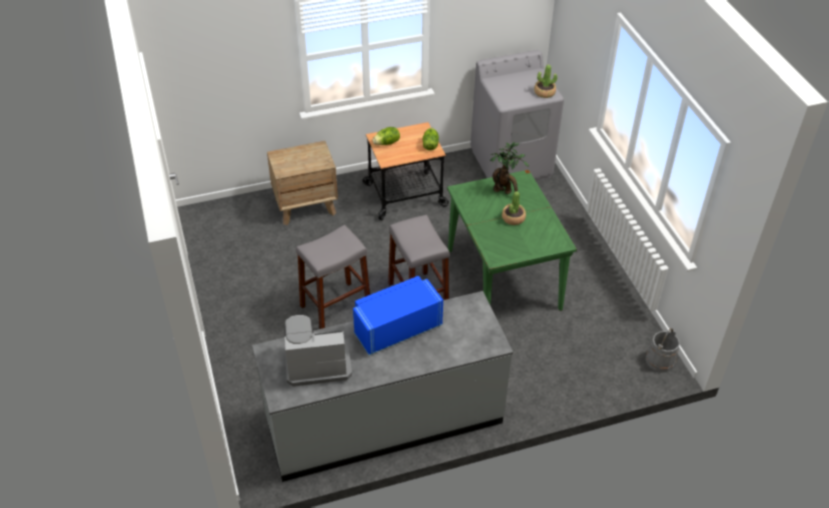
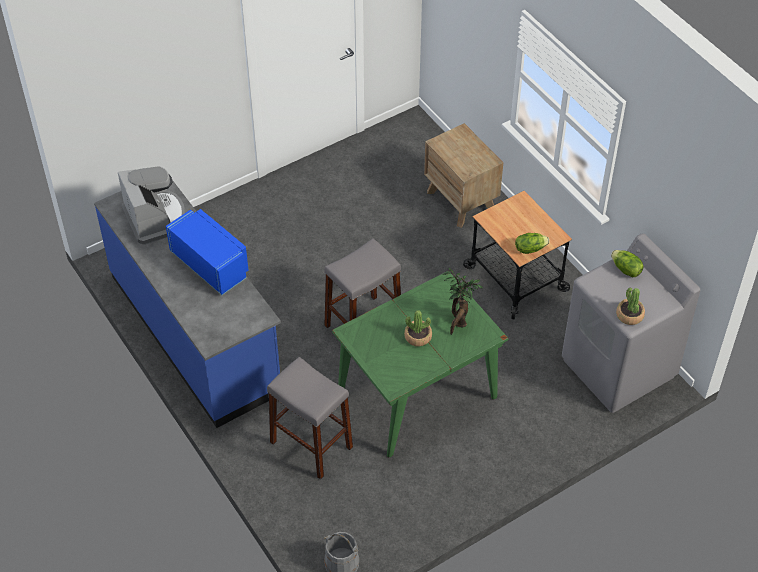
camera: 75 degrees right, 5 degrees up
(335, 306) = (326, 261): grey stool -> grey stool (311, 444)
(384, 420) = (196, 333): grey counter -> blue counter
(387, 143) = (516, 211): lettuce -> lettuce (625, 270)

